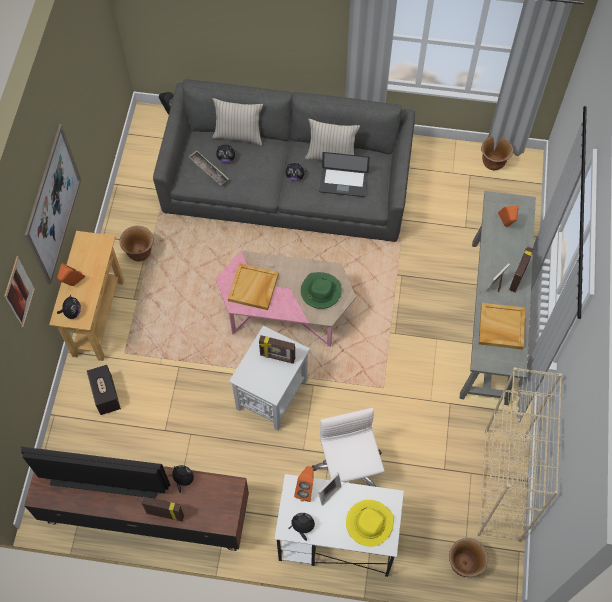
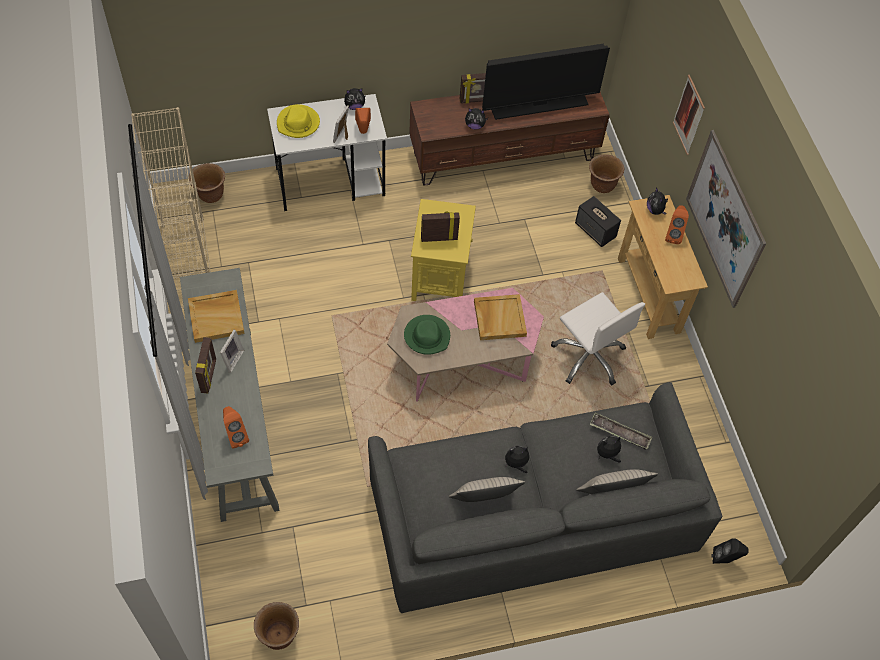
camera: 155 degrees right, 5 degrees down
(140, 253) = (649, 372): brown planter -> brown planter (602, 185)
(271, 395) = (440, 276): white side table -> yellow side table
(343, 183) = (454, 469): laptop -> none
(348, 471) = (339, 235): white office chair -> white office chair (589, 356)

